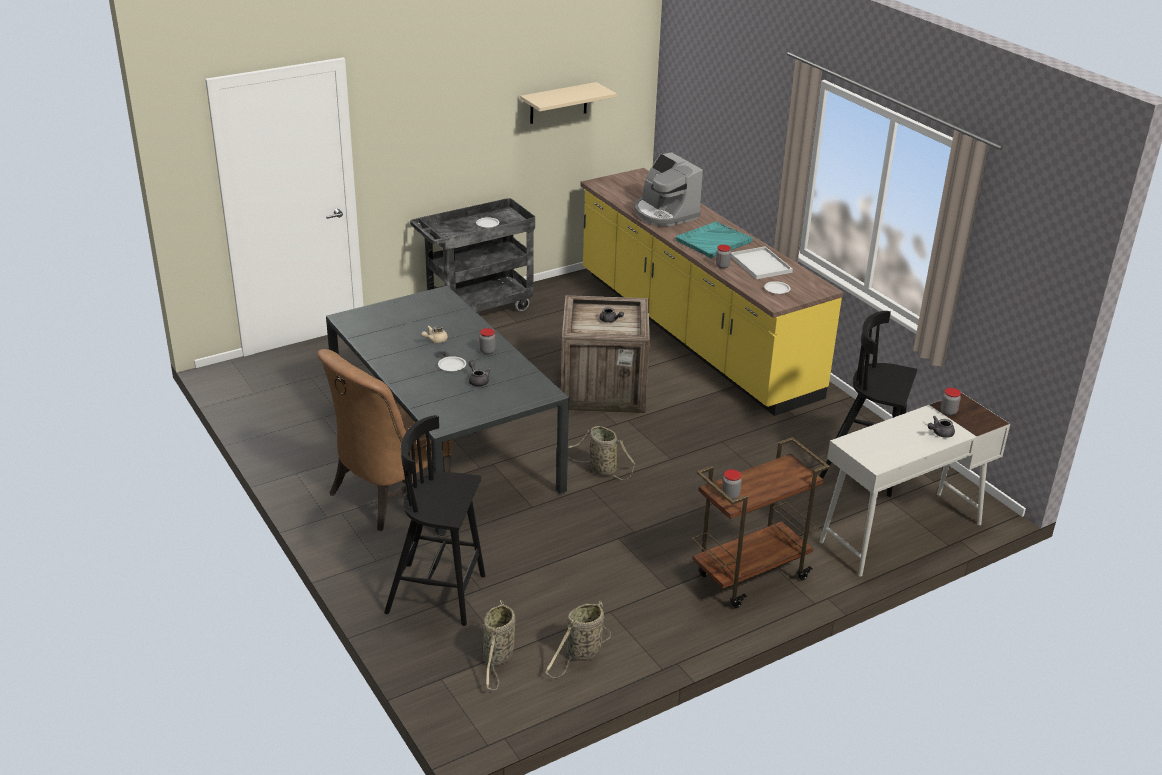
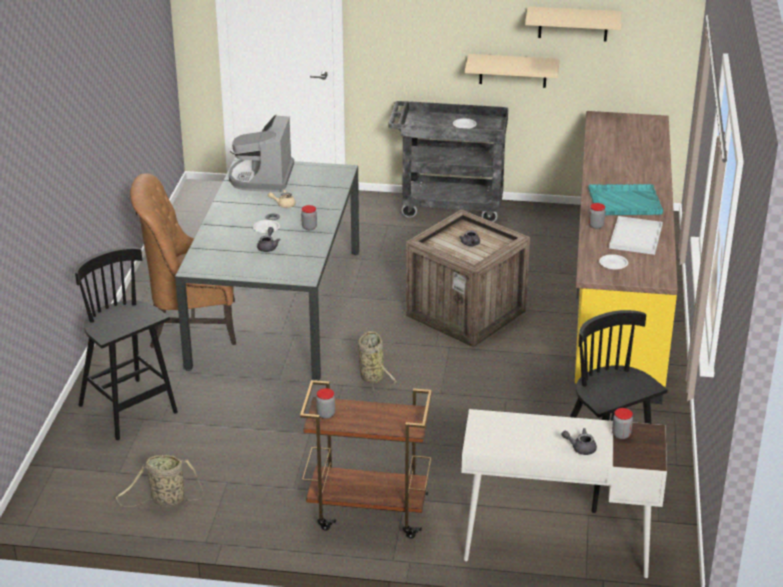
camera: 40 degrees right, 0 degrees up
(497, 658) = (107, 473): basket -> none
(510, 161) = (513, 70): none -> beige shelf
(664, 214) = (618, 163): coffee machine -> coffee machine (262, 177)

